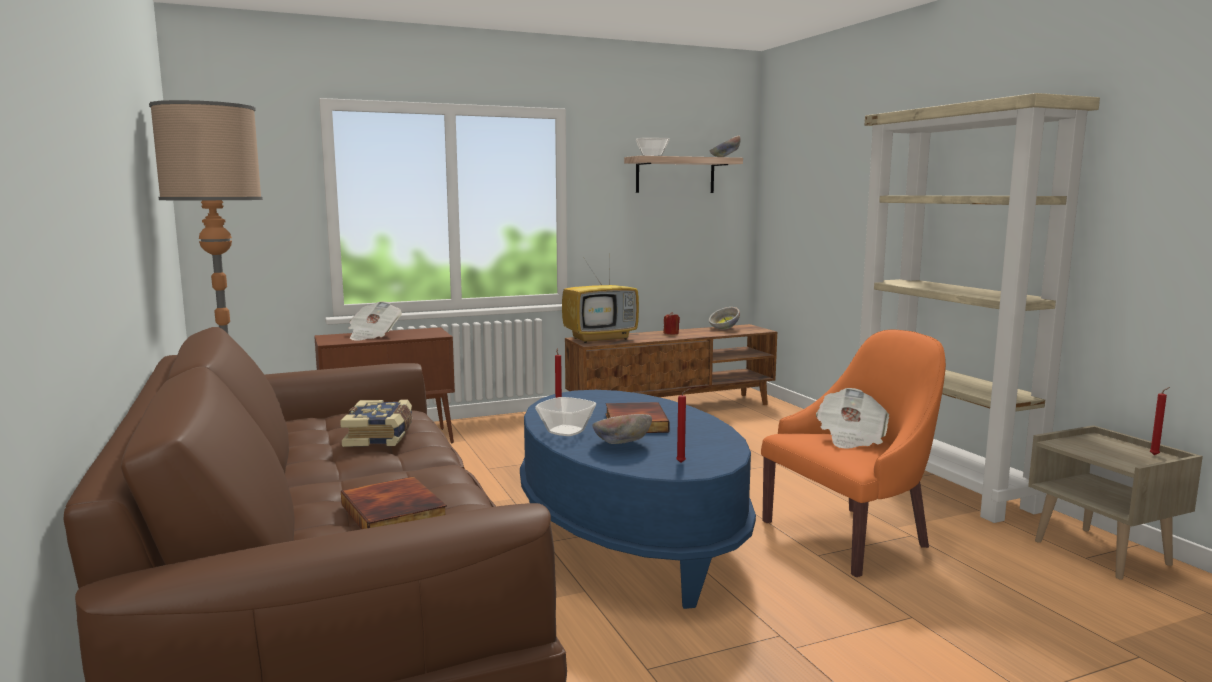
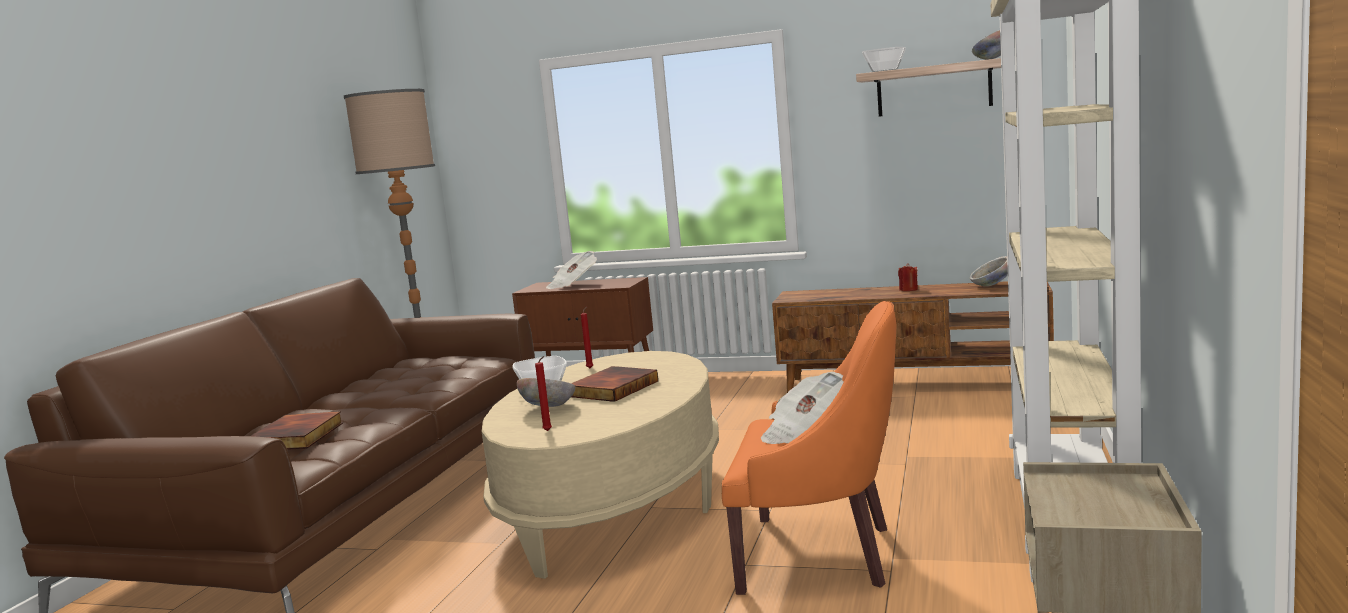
camera: 40 degrees right, 0 degrees up
(380, 436) = (423, 378): book -> none
(601, 338) = (814, 293): television -> none
(628, 537) = (614, 507): blue coffee table -> beige coffee table
(1155, 455) = (1150, 518): red candle -> none

